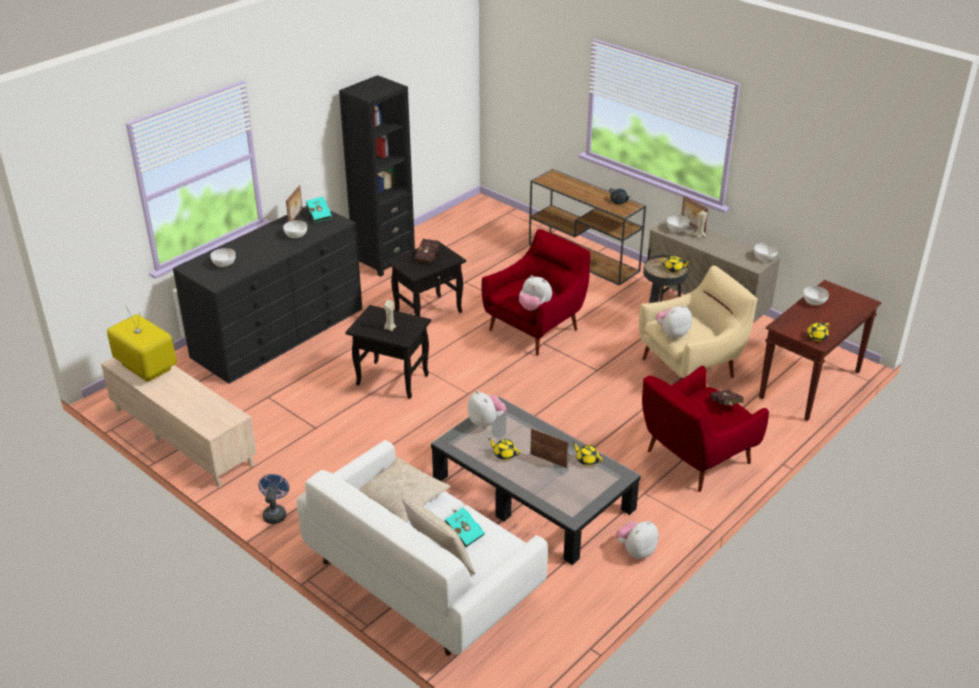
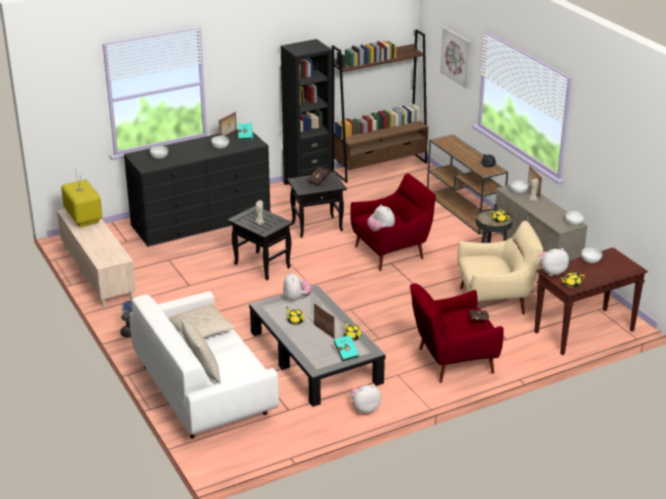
camera: 20 degrees right, 5 degrees down
(454, 220) = (380, 167): none -> brown bookcase
(463, 533) = (229, 359): turquoise book -> turquoise book (346, 353)
(547, 74) = (457, 57): none -> picture
(672, 333) = (474, 267): plush toy -> plush toy (552, 272)

